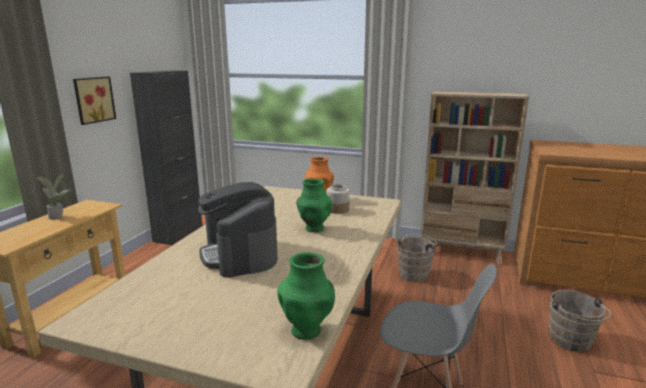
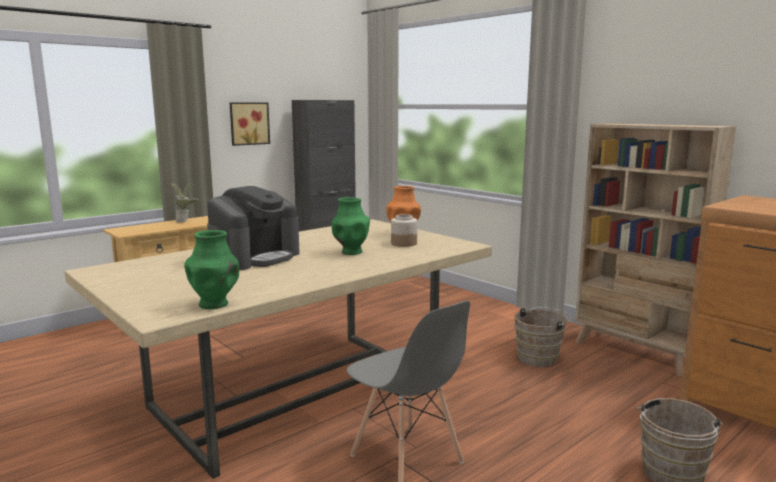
camera: 30 degrees right, 5 degrees down
(240, 254) = (255, 257): coffee machine -> coffee machine turned 150 degrees counterclockwise

